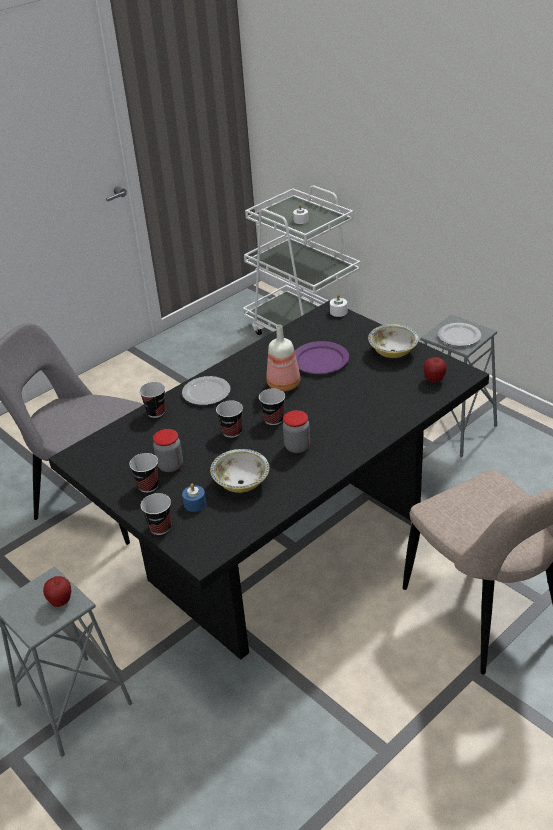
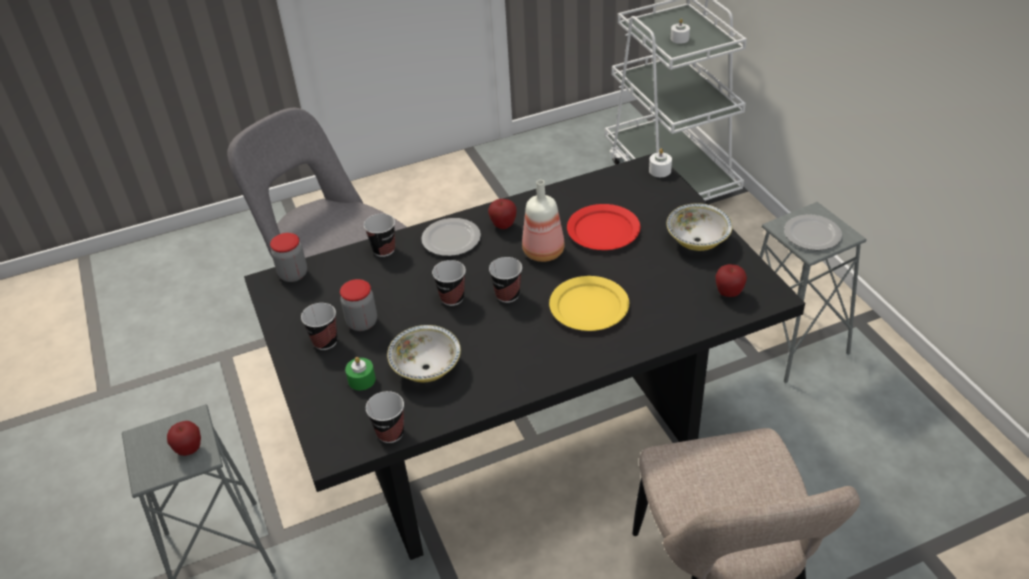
camera: 20 degrees right, 5 degrees up
(160, 527) = (309, 399): cup -> cup (390, 433)
(195, 504) = (361, 380): blue candle -> green candle
(242, 374) = (503, 225): none -> apple
(297, 447) = (514, 339): jar -> jar (293, 274)
(319, 360) = (602, 230): purple plate -> red plate
(339, 412) = (588, 307): none -> yellow plate

